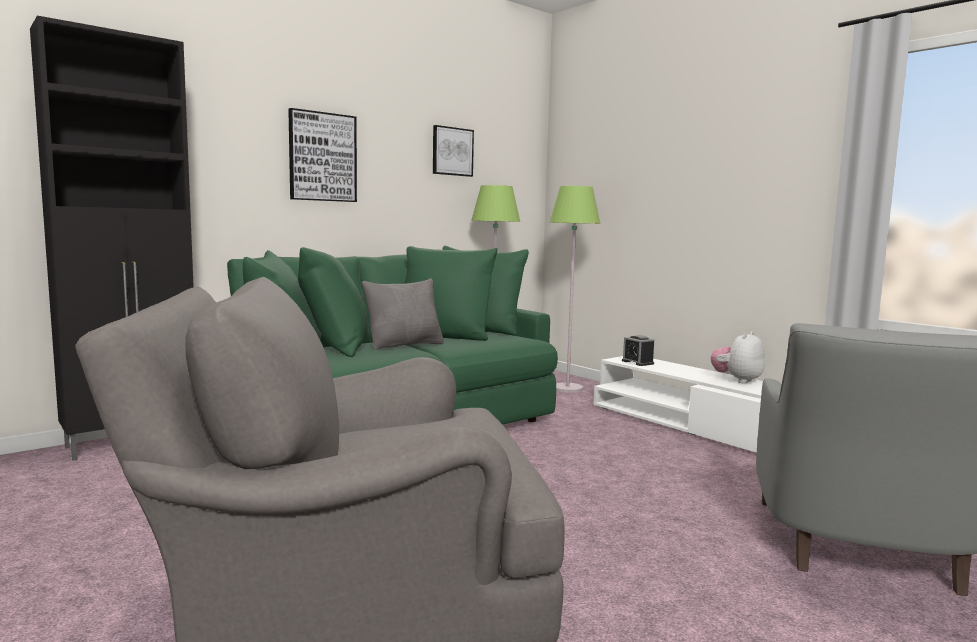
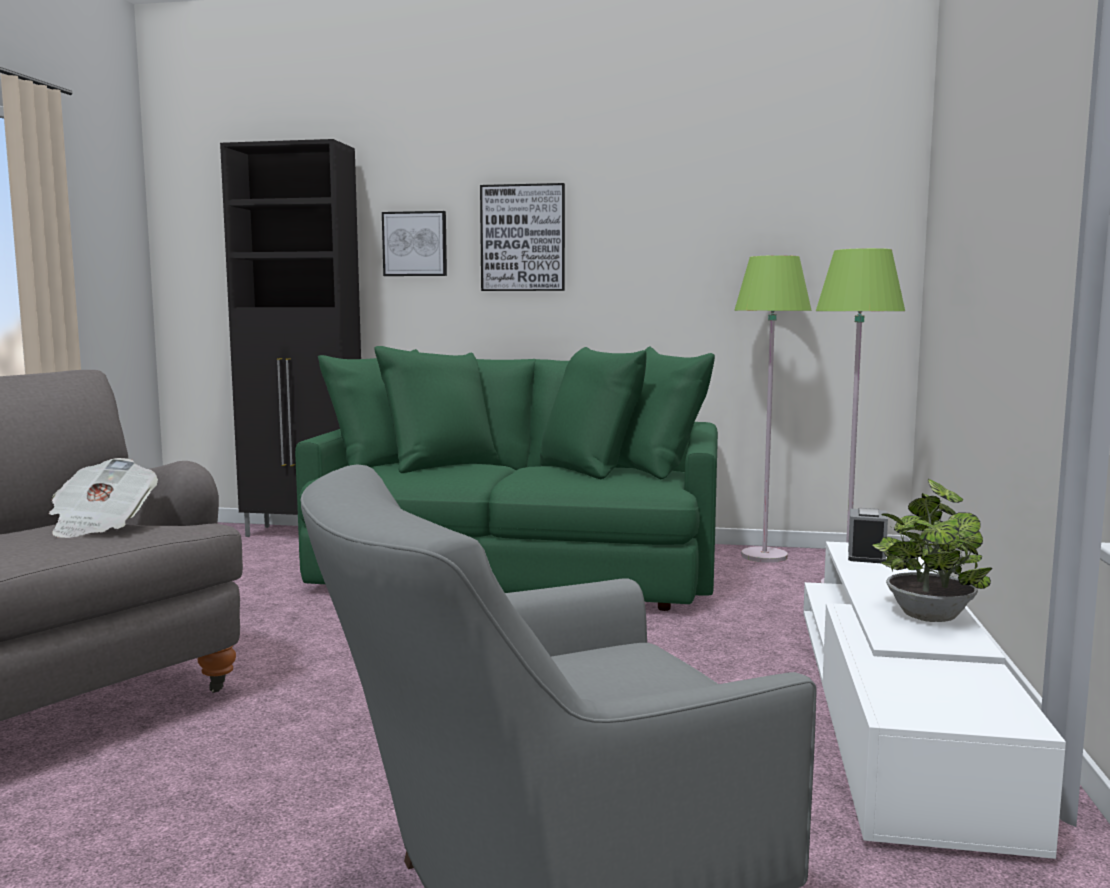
camera: 50 degrees right, 0 degrees up
(405, 345) = (495, 470): grey pillow -> none
(443, 426) = (101, 525): none -> newspaper
(452, 151) = (722, 211): picture -> picture (415, 244)
(737, 380) = (928, 614): plush toy -> potted plant

